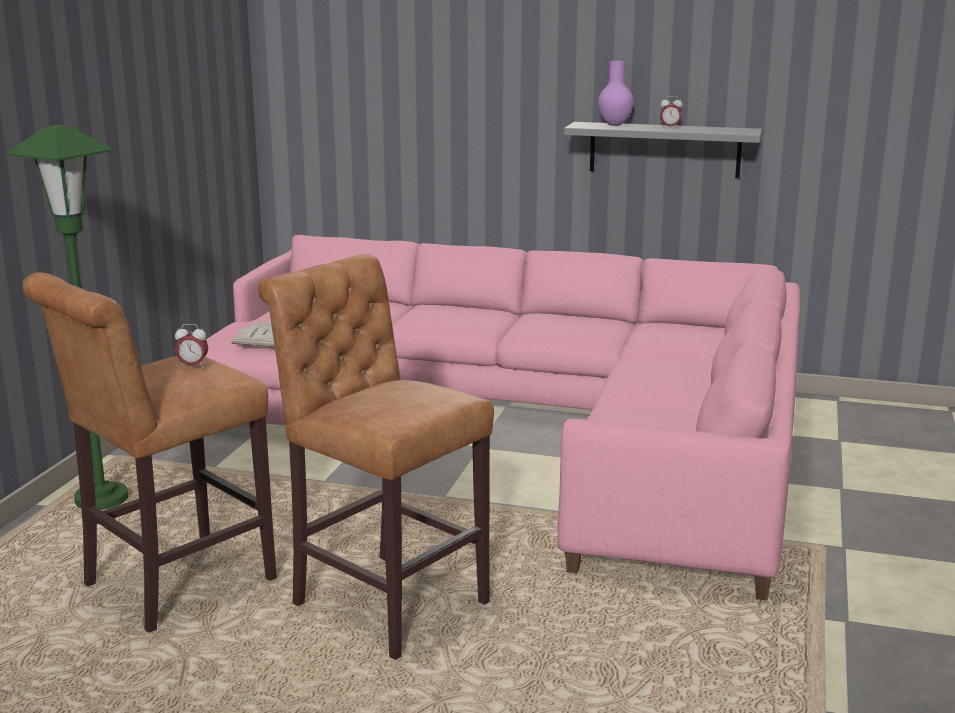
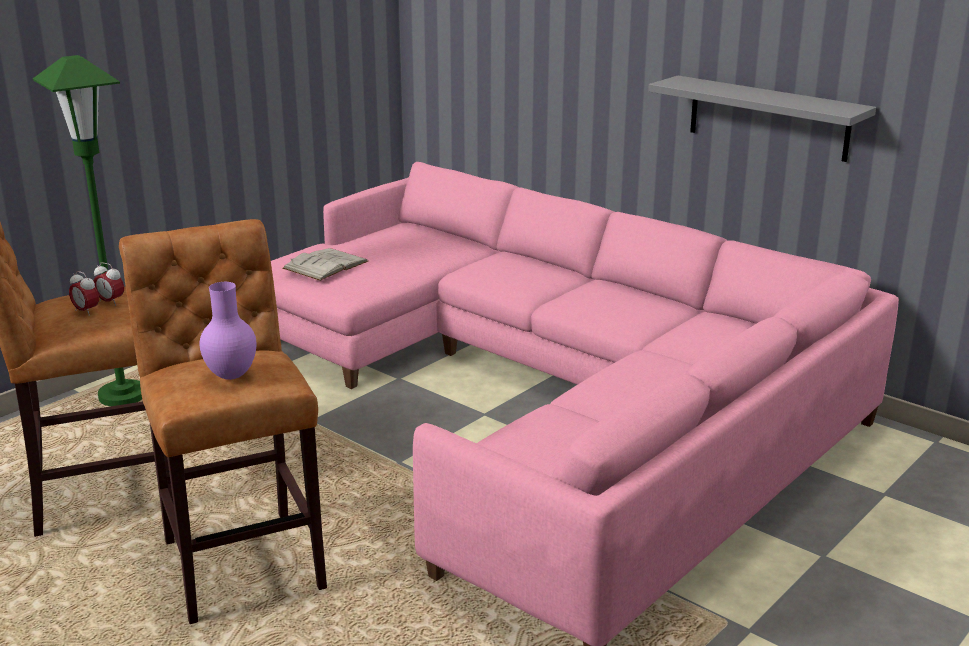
camera: 25 degrees right, 5 degrees up
(614, 125) = (709, 85): purple vase -> purple vase (230, 376)
(670, 128) = (764, 95): alarm clock -> alarm clock (86, 311)

